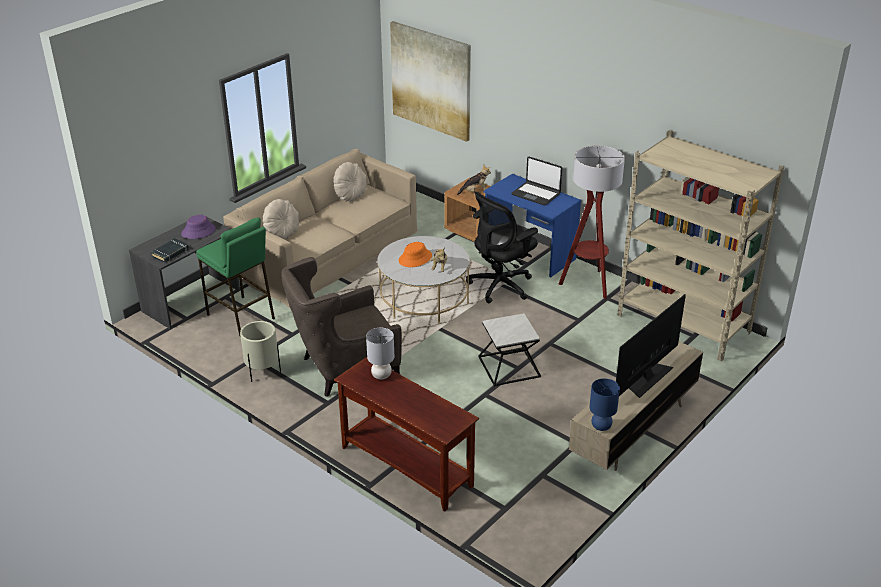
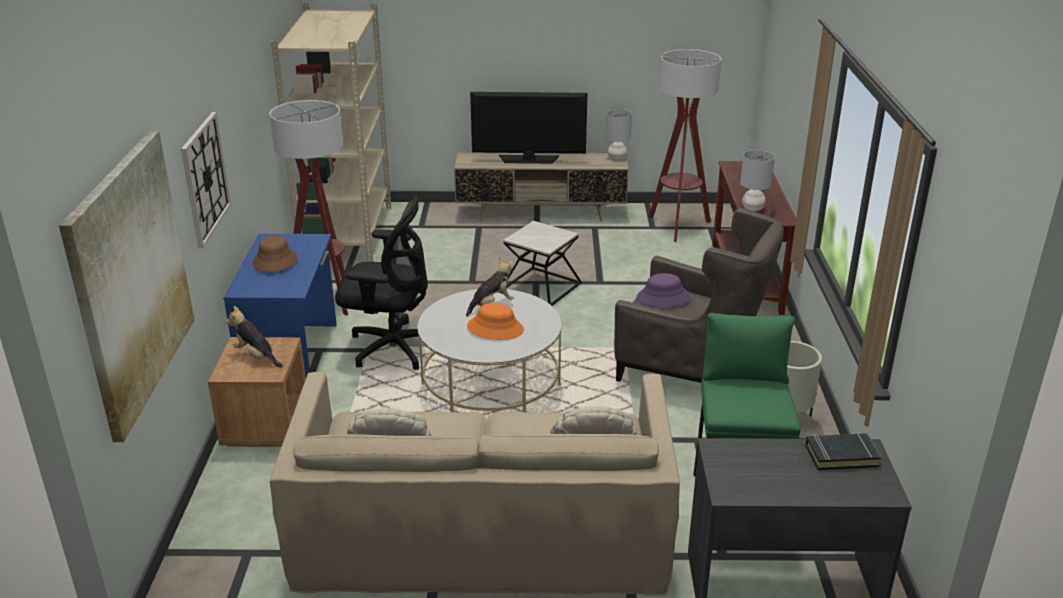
camera: 130 degrees left, 5 degrees down
(198, 231) = (757, 470): purple hat -> purple hat (663, 298)
(521, 111) = (205, 178): none -> wall clock
(528, 491) = (678, 226): none -> floor lamp
(536, 194) = (274, 261): laptop -> brown hat
(601, 426) = (617, 158): blue table lamp -> grey table lamp

